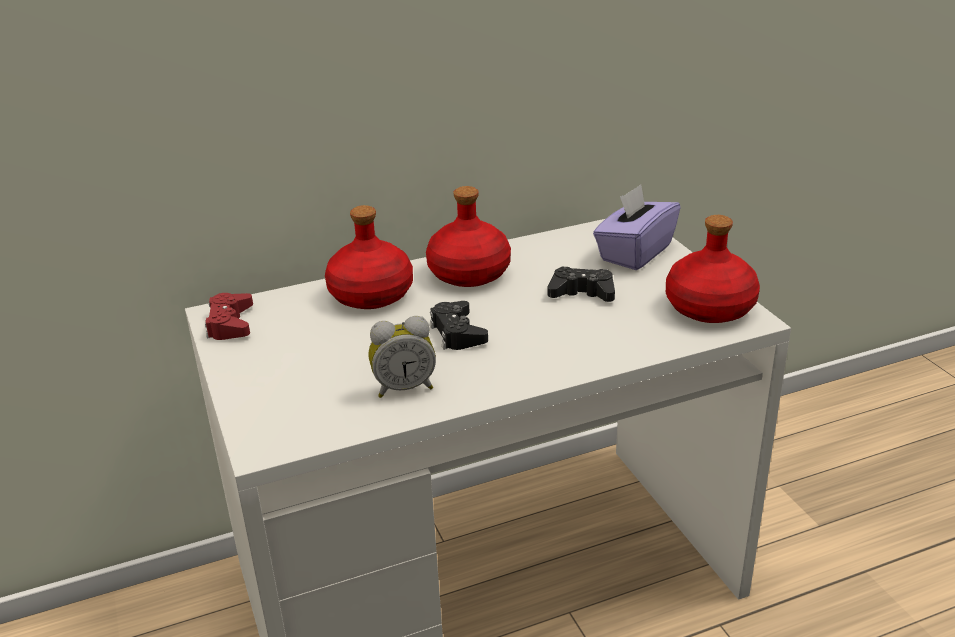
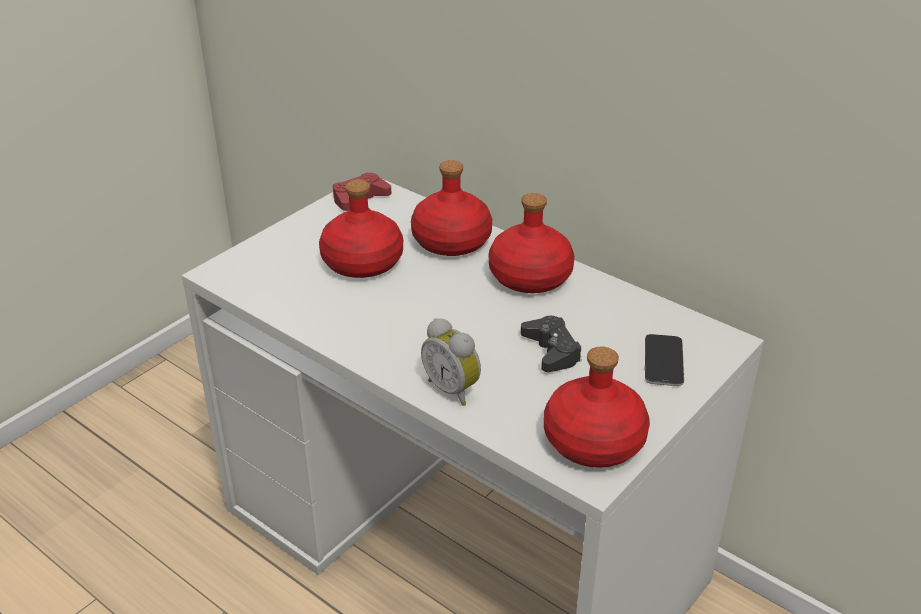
camera: 60 degrees right, 5 degrees up
(352, 350) = (363, 263): none -> red bottle
(404, 387) = (328, 305): alarm clock -> alarm clock (453, 389)
(457, 333) = (426, 304): black game controller -> none
(634, 253) = (663, 361): purple tissue box -> phone

